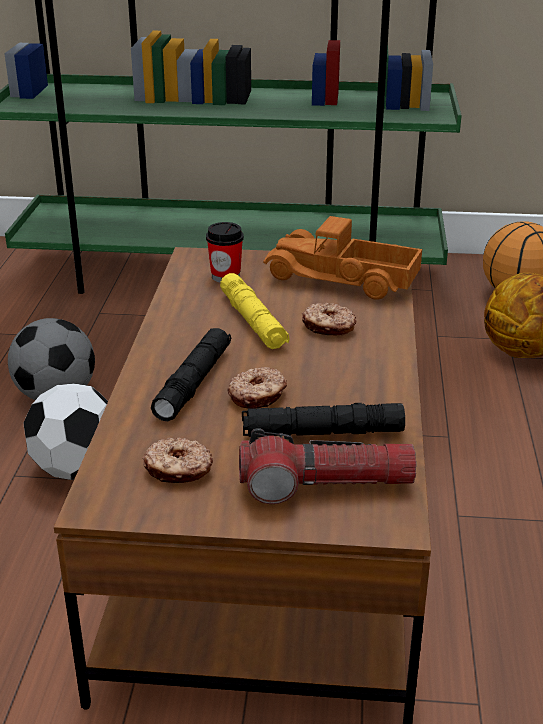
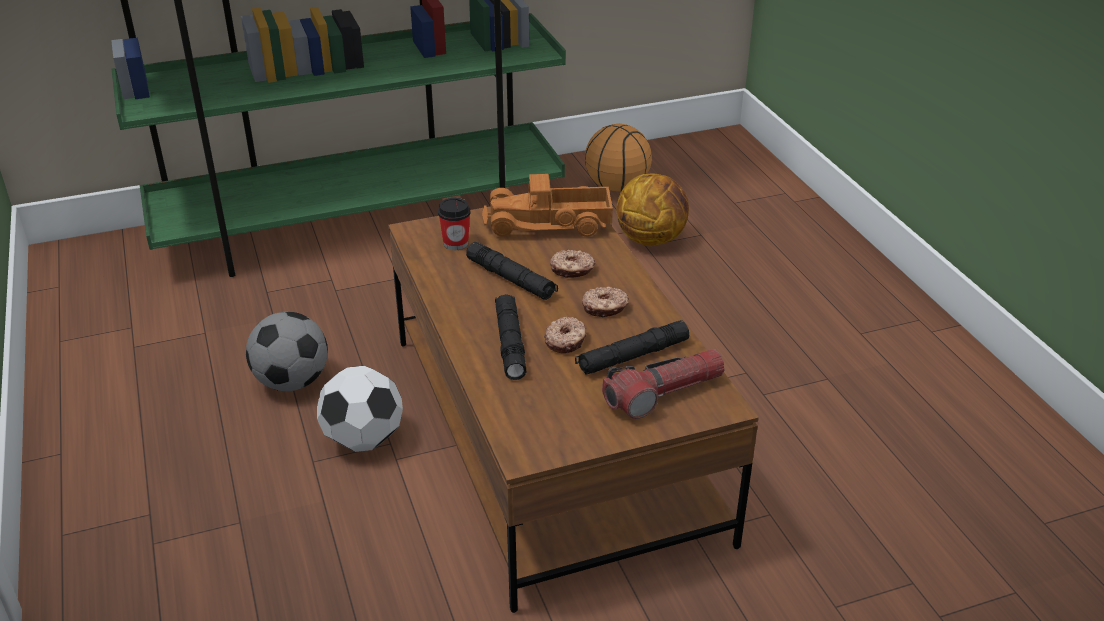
camera: 25 degrees left, 5 degrees up
(178, 470) = (557, 413): donut -> donut (604, 308)
(253, 321) = (511, 279): yellow flashlight -> black flashlight

